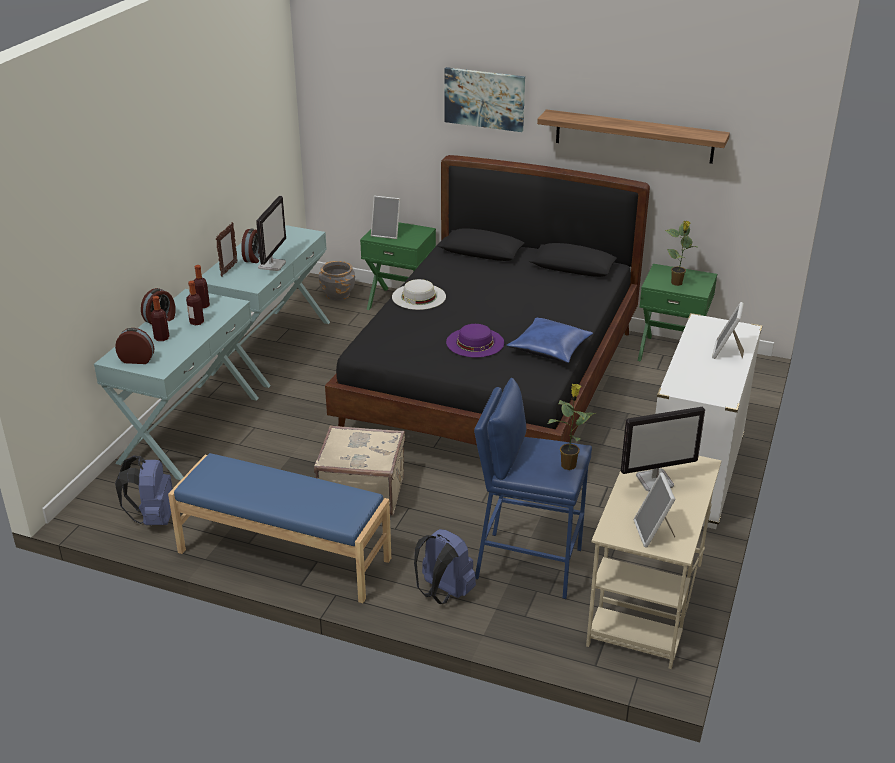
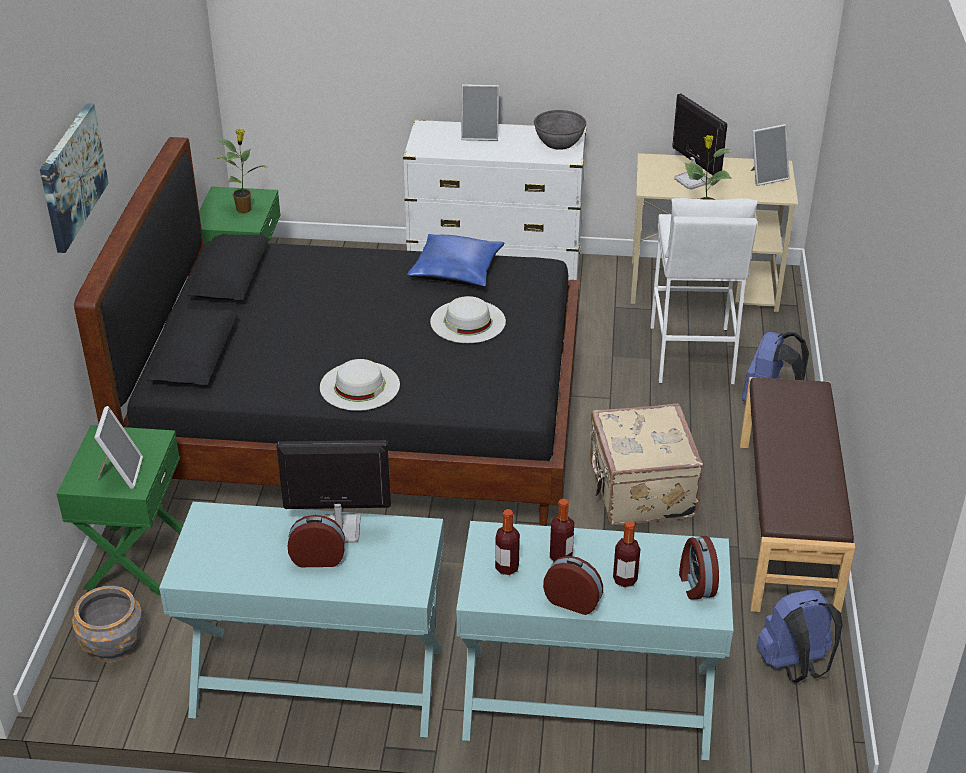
camera: 105 degrees left, 5 degrees up
(229, 269) = (371, 577): picture frame -> none
(283, 556) = (787, 525): blue bench -> brown bench
(475, 342) = (468, 321): purple hat -> white hat
(528, 563) = (691, 355): blue stool -> white stool
(634, 136) = (149, 91): shelf -> none
(704, 389) = (559, 143): none -> grey bowl

